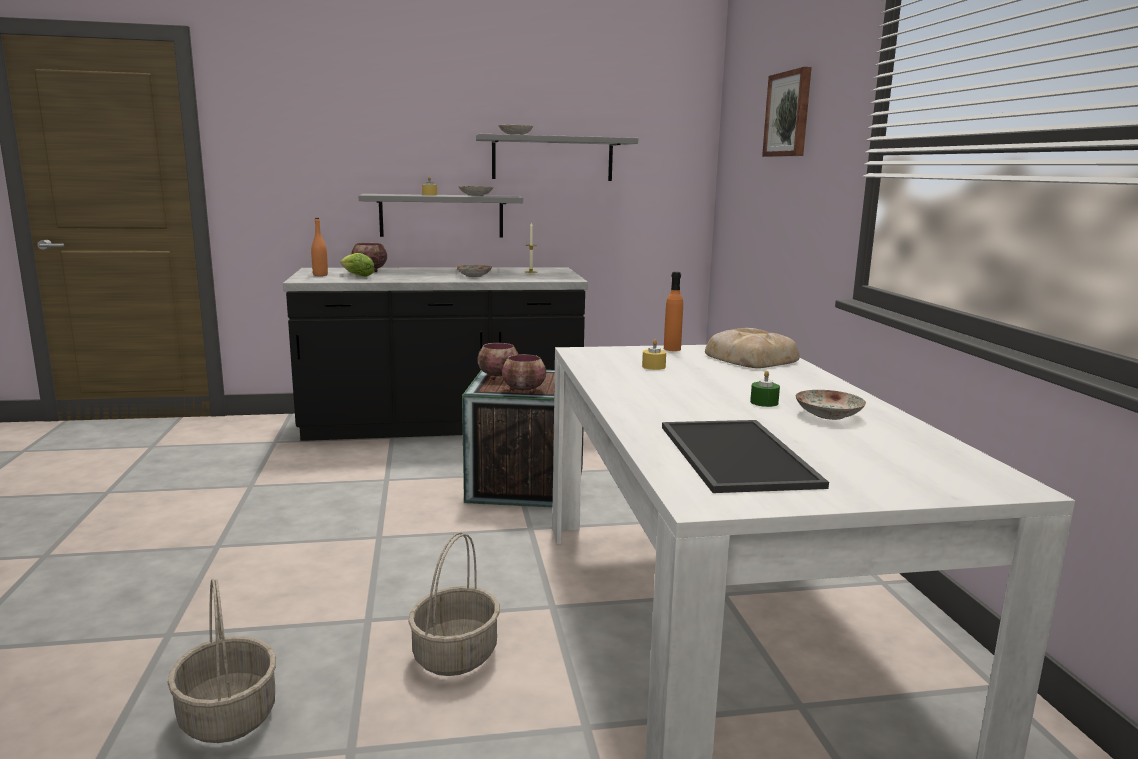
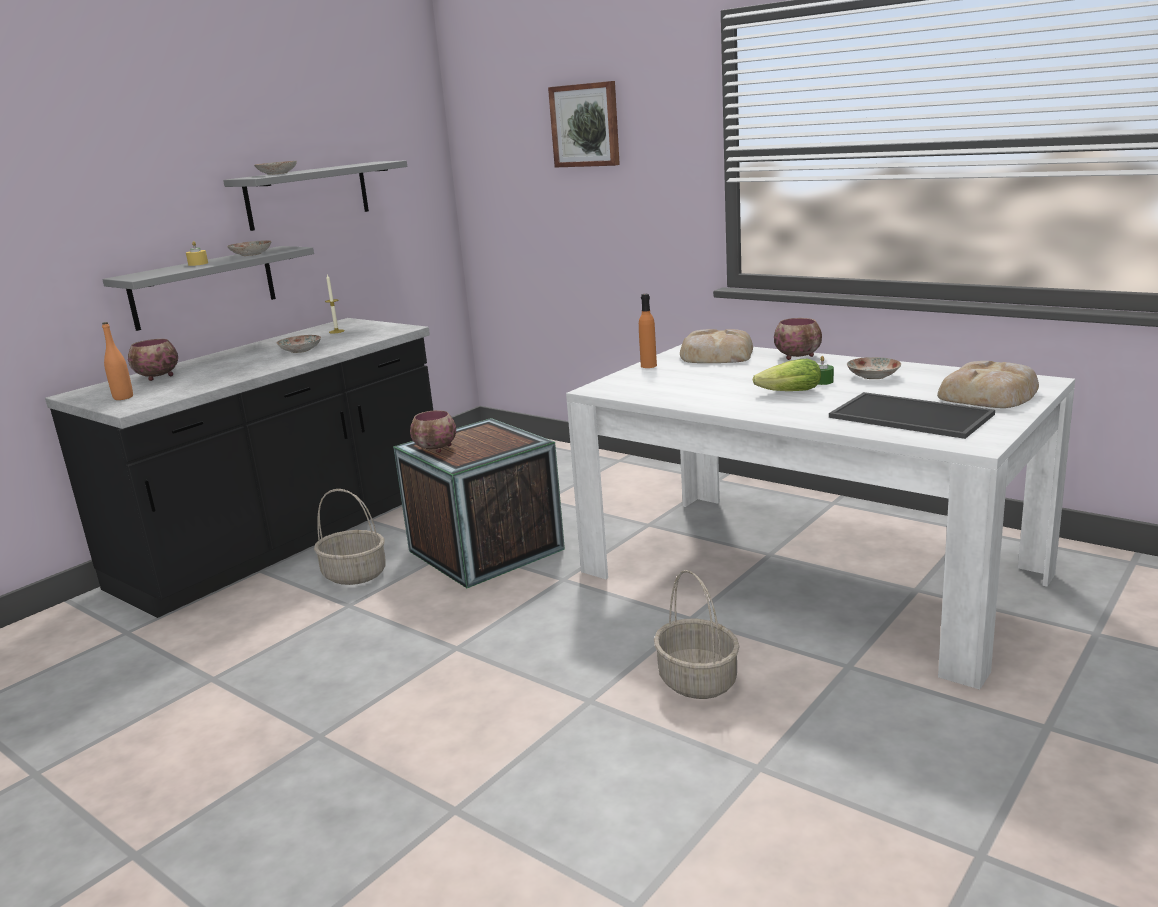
camera: 40 degrees left, 5 degrees up
(227, 716) = (638, 812): basket -> basket (353, 575)
(356, 275) = (170, 386): lettuce -> lettuce (786, 393)
(524, 391) = (494, 451): bowl -> bowl (799, 357)
(653, 366) = (684, 382): yellow candle -> none
(893, 471) = (989, 394): none -> bread

